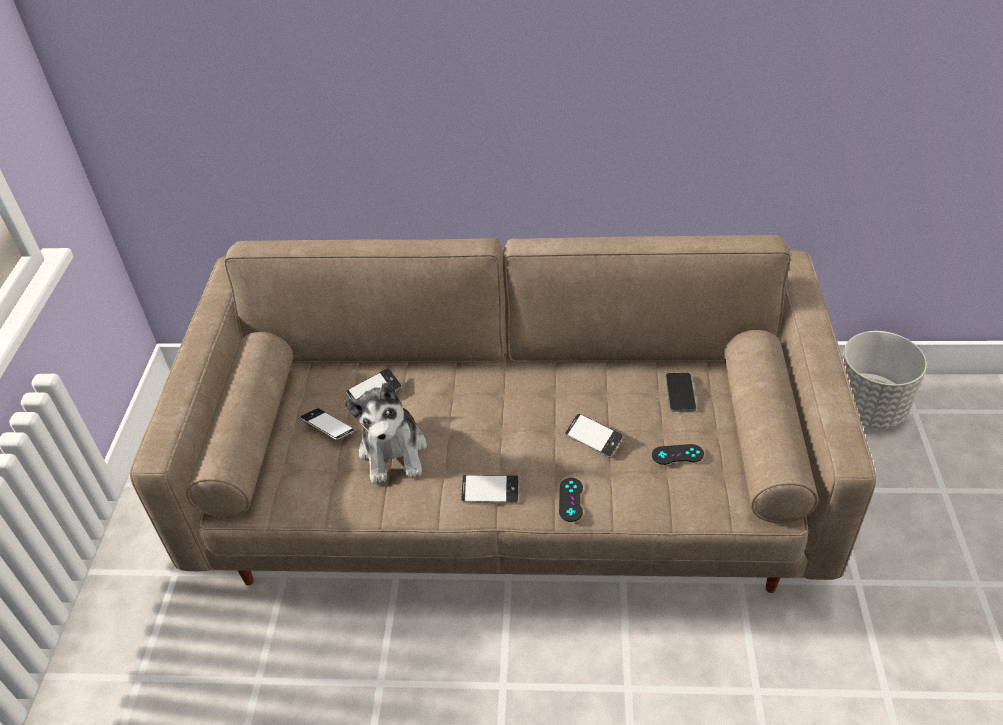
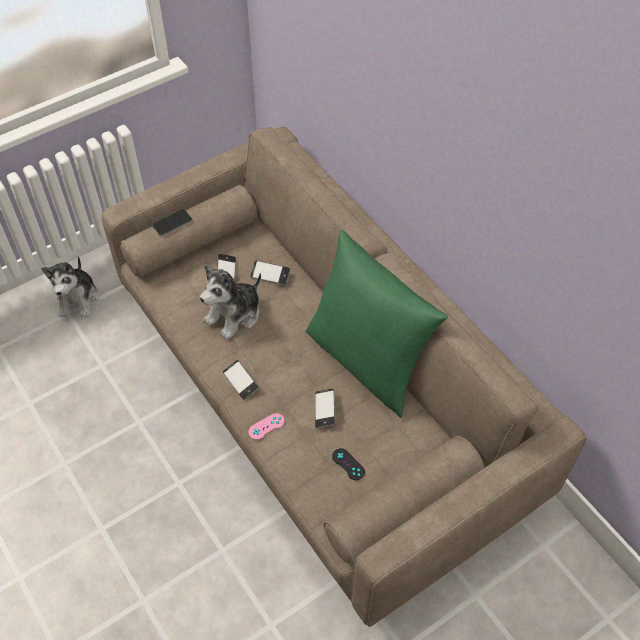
camera: 50 degrees right, 10 degrees up
(132, 653) = (78, 299): none -> plush toy
(562, 375) = (367, 361): none -> green pillow
(571, 500) = (266, 426): black game controller -> pink game controller
(680, 392) = (406, 436): phone -> phone (172, 223)
(868, 407) = (581, 583): grey planter -> none

